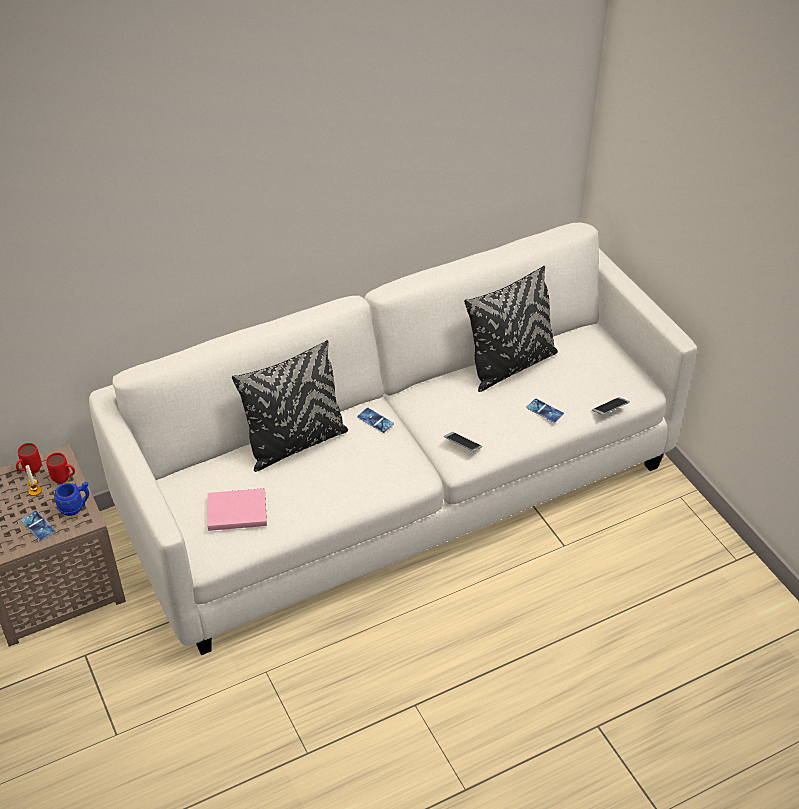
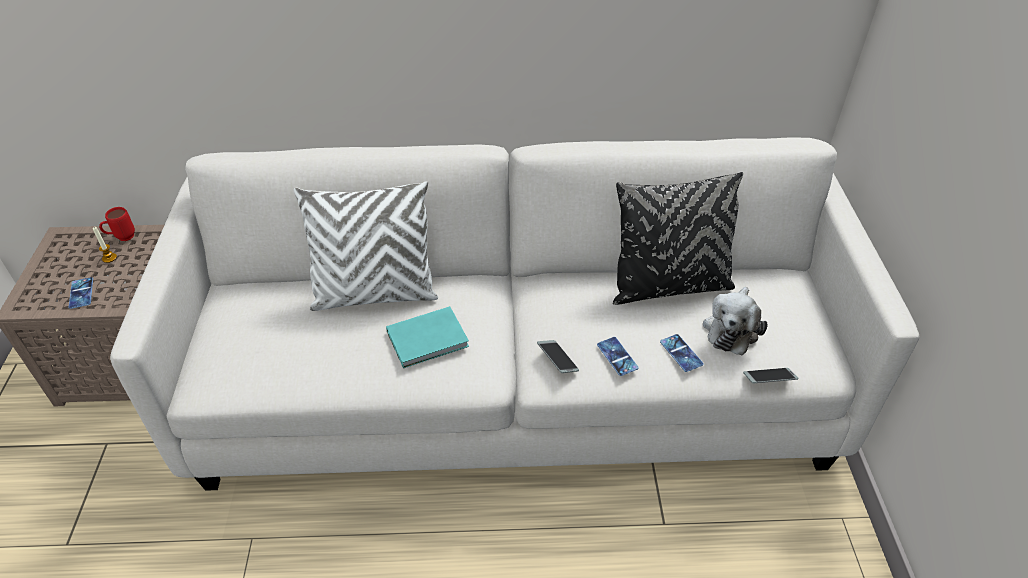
camera: 25 degrees right, 0 degrees up
(65, 480) = (143, 256): red mug -> none
(75, 507) = (128, 287): blue mug -> none
(235, 511) = (257, 346): pink book -> none
(295, 443) = (375, 294): black pillow -> white pillow
(363, 461) = (430, 339): none -> turquoise book
(375, 420) = (477, 298): phone -> phone (617, 356)
(569, 382) = (731, 328): none -> plush toy

